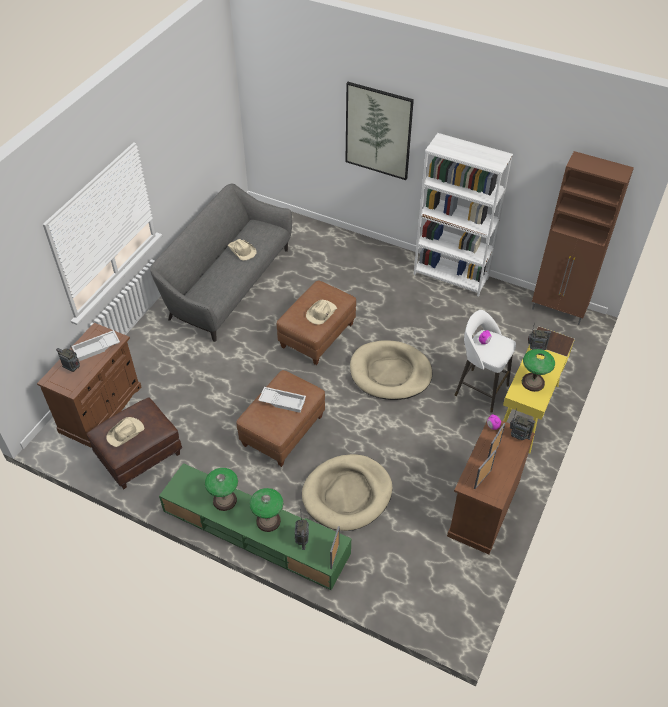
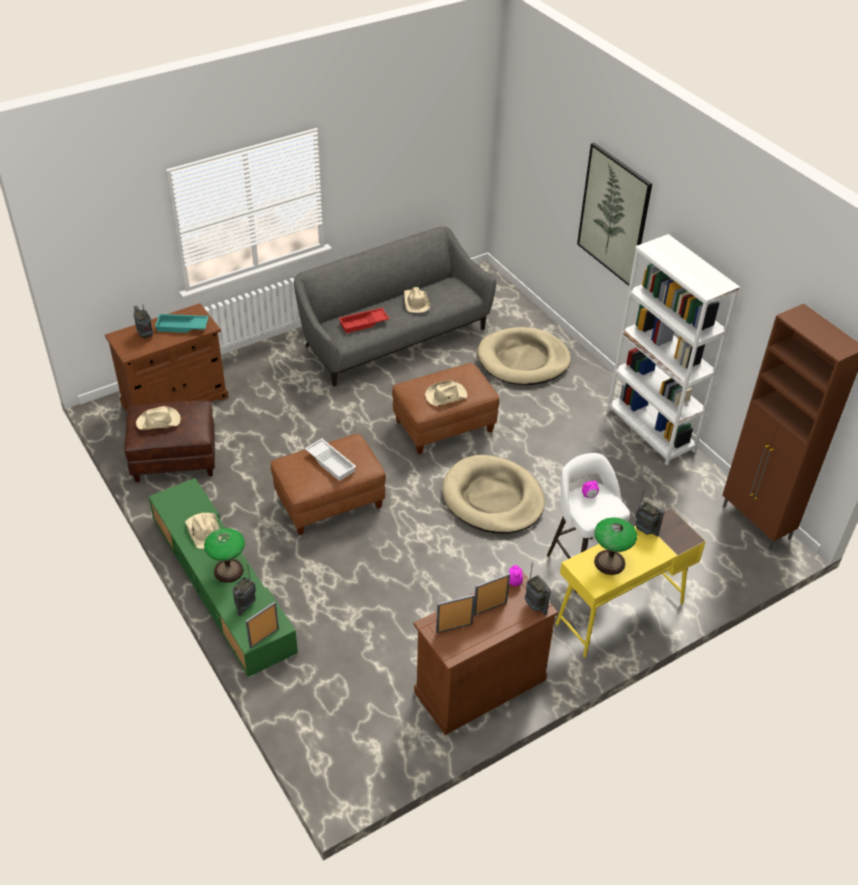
camera: 30 degrees right, 5 degrees down
(96, 348) = (182, 327): white tray -> turquoise tray
(217, 284) = (363, 323): none -> red tray
(224, 500) = (204, 530): table lamp -> beige hat
(347, 494) = (343, 595): beige dog bed -> beige dog bed (523, 360)

